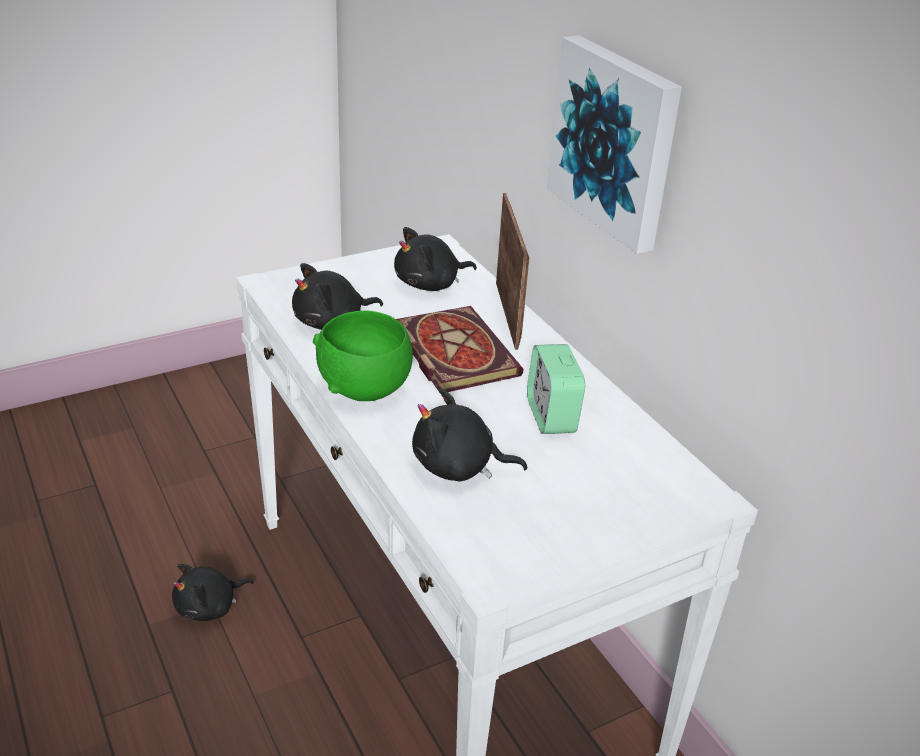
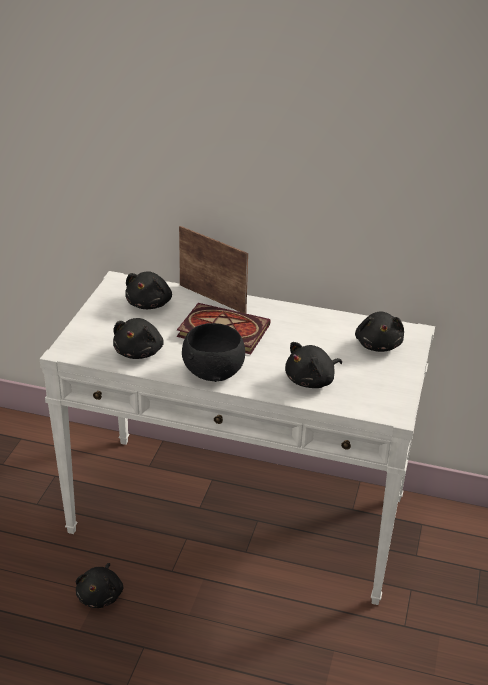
camera: 45 degrees left, 0 degrees up
(366, 388) = (214, 373): green bowl -> black bowl
(551, 416) = (309, 335): alarm clock -> none
(616, 141) = (275, 170): picture -> none
(625, 481) = (378, 344): none -> black plush toy

